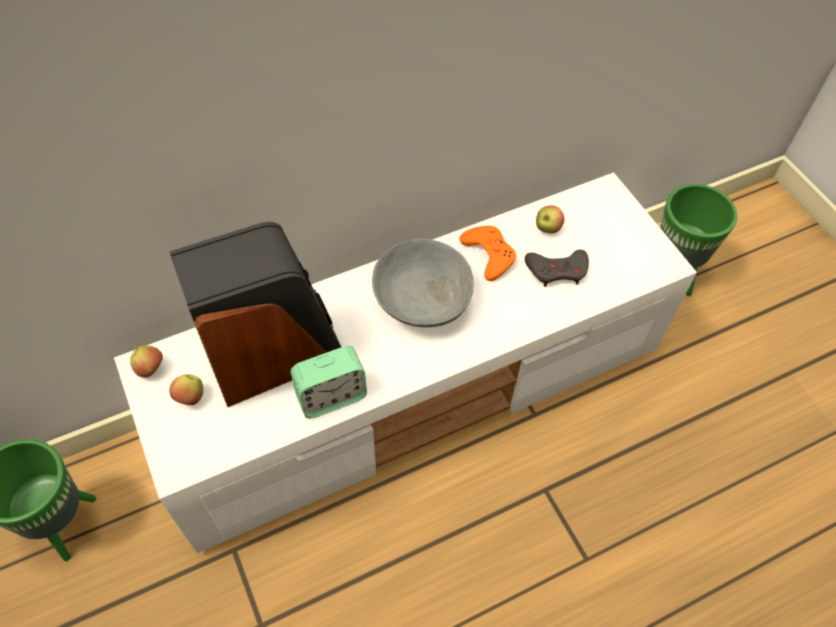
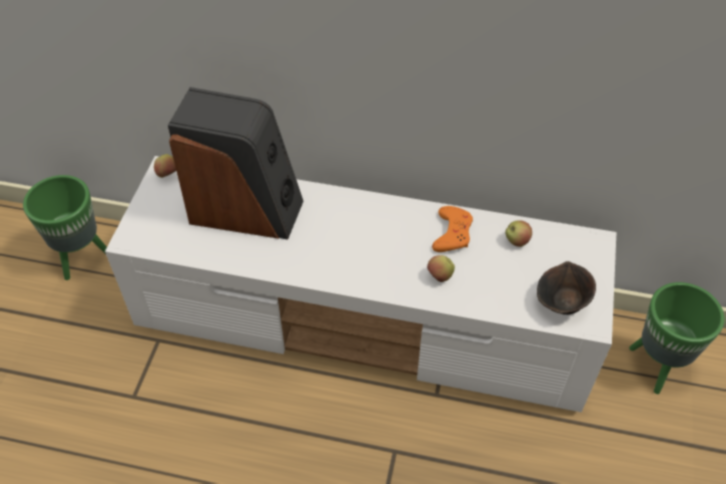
camera: 40 degrees right, 5 degrees down
(190, 398) = (174, 205): apple -> apple (439, 276)
(331, 396) = (255, 258): alarm clock -> none
(421, 300) = (372, 234): grey bowl -> none
(557, 270) = (494, 274): grey game controller -> none
(631, 262) = (561, 304): none -> brown bowl

